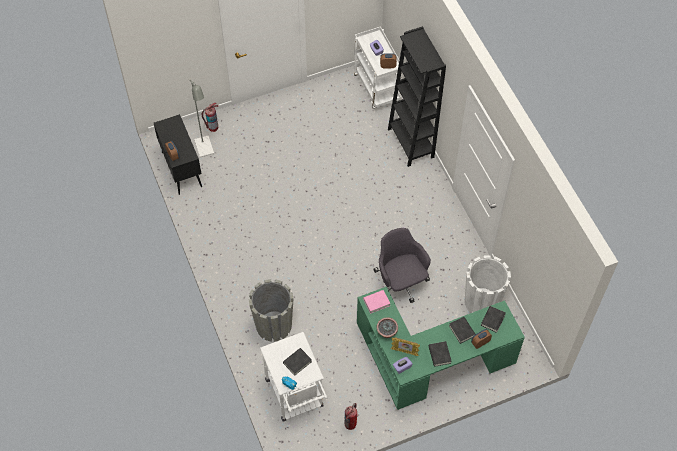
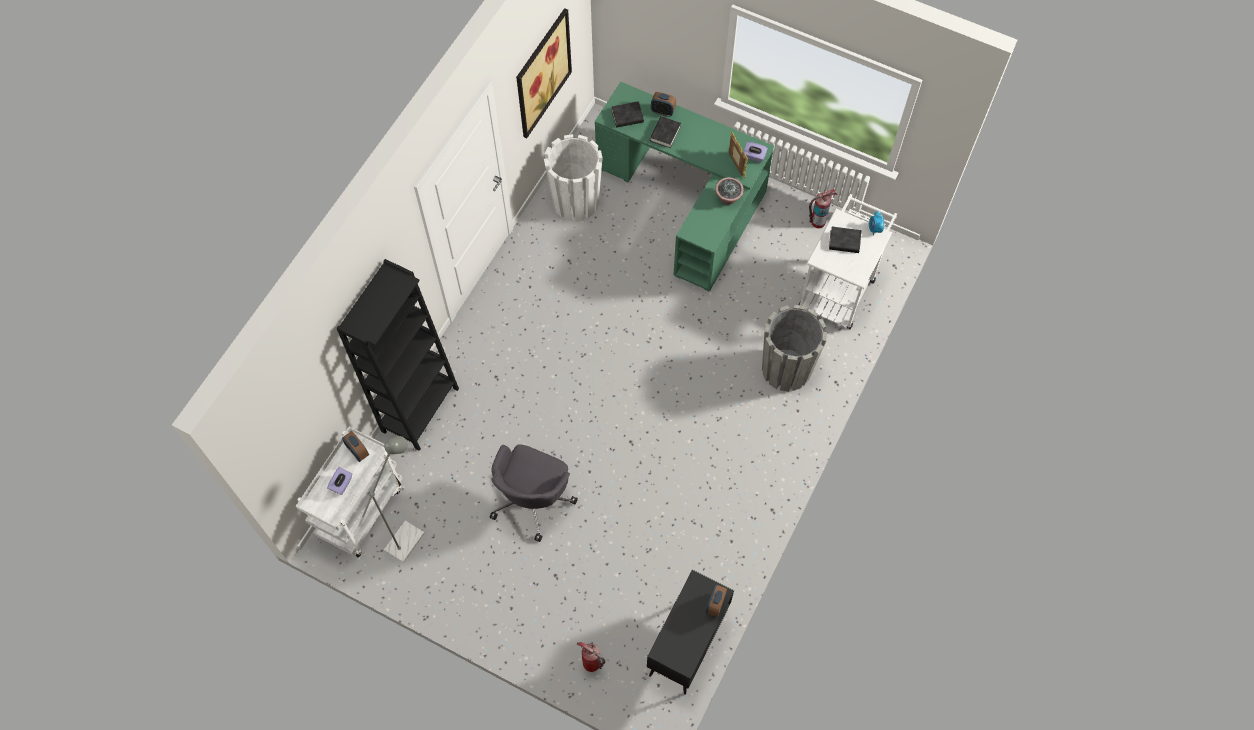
camera: 130 degrees left, 5 degrees up
(205, 150) = (634, 641): grey floor lamp -> grey floor lamp (409, 535)
(376, 302) = (703, 231): pink book -> none
(400, 283) = (623, 288): grey office chair -> grey office chair (532, 499)
(439, 355) = (709, 135): black book -> none
(535, 247) = (542, 73): none -> picture

